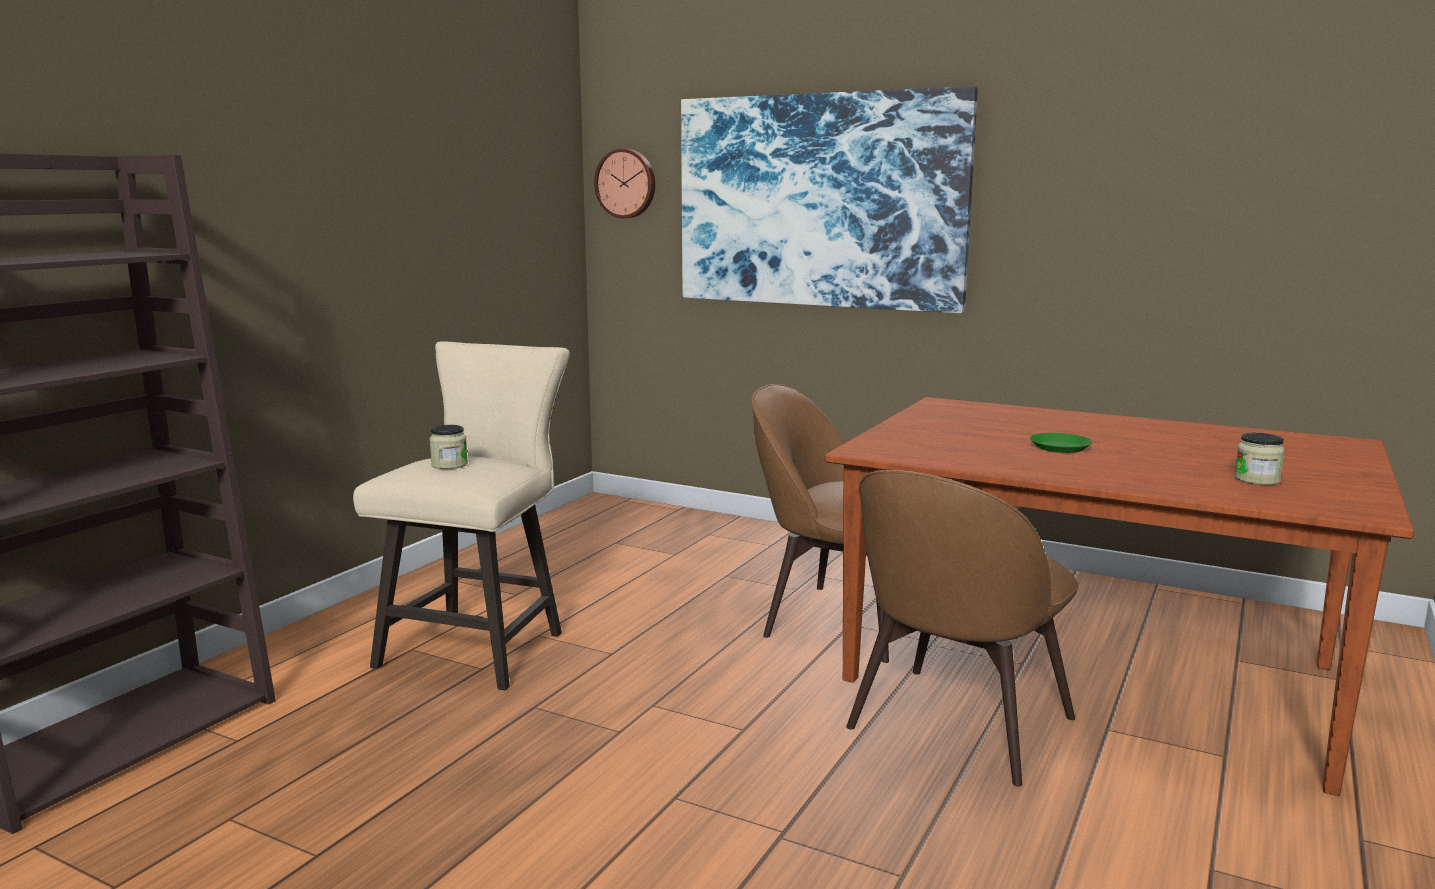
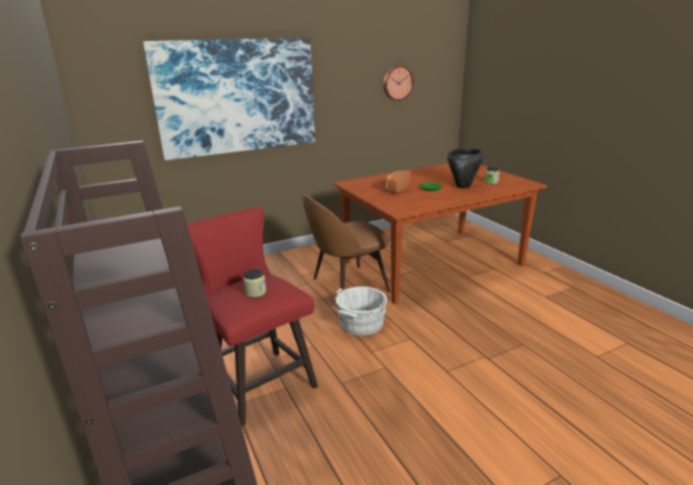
camera: 55 degrees left, 10 degrees up
(480, 645) = (259, 381): beige stool -> red stool
(626, 183) = (104, 96): wall clock -> wall clock (397, 83)
(726, 670) = (360, 324): none -> white bucket
(956, 727) = (445, 298): brown chair -> none
(985, 429) = (395, 189): none -> bread
(1148, 464) = (463, 186): none -> black cooking pot

